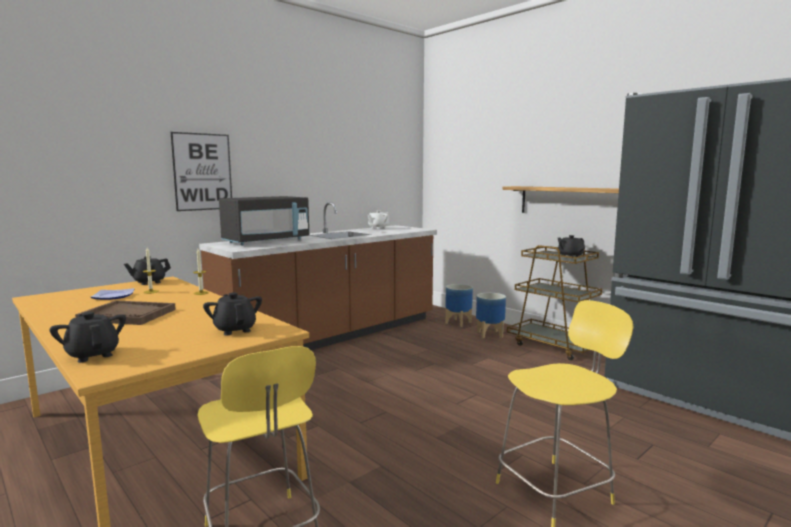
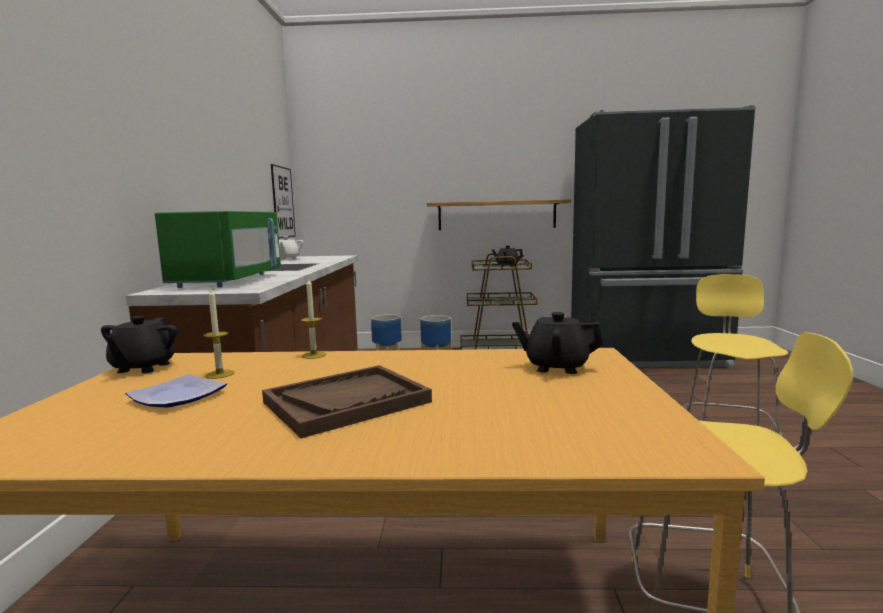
camera: 45 degrees left, 0 degrees up
(93, 355) = (571, 448): black teapot -> none
(202, 172) = (111, 165): picture -> picture (283, 202)
(266, 241) = (229, 280): black microwave -> green microwave

